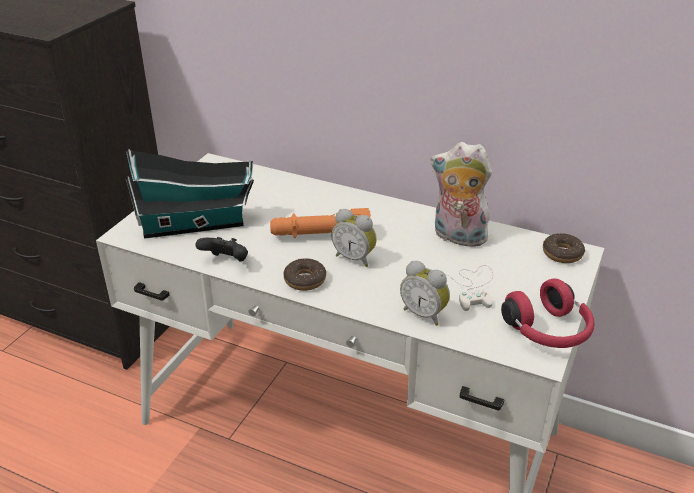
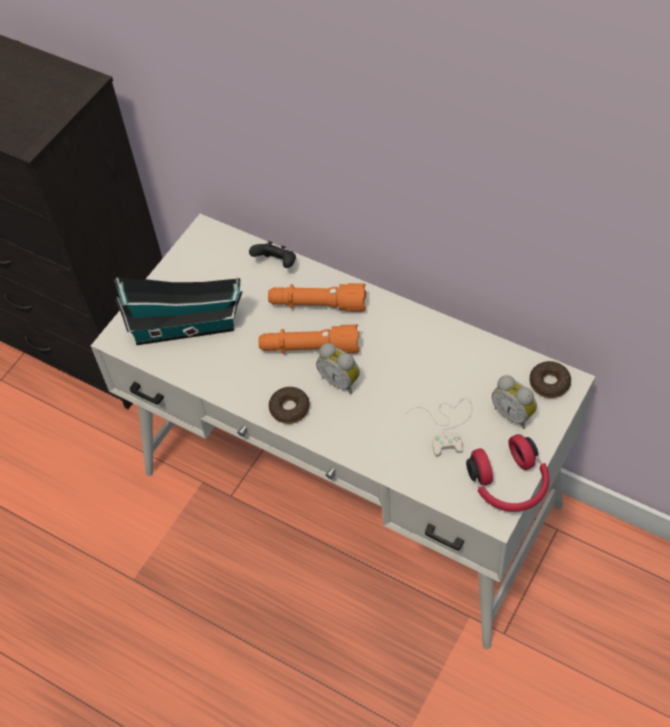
camera: 10 degrees right, 20 degrees up
(226, 262) = (215, 381): black game controller -> black game controller (276, 264)
(324, 207) = (317, 305): none -> orange flashlight
(424, 314) = (397, 457): alarm clock -> alarm clock (513, 414)
(457, 237) = (447, 355): plush toy -> none

